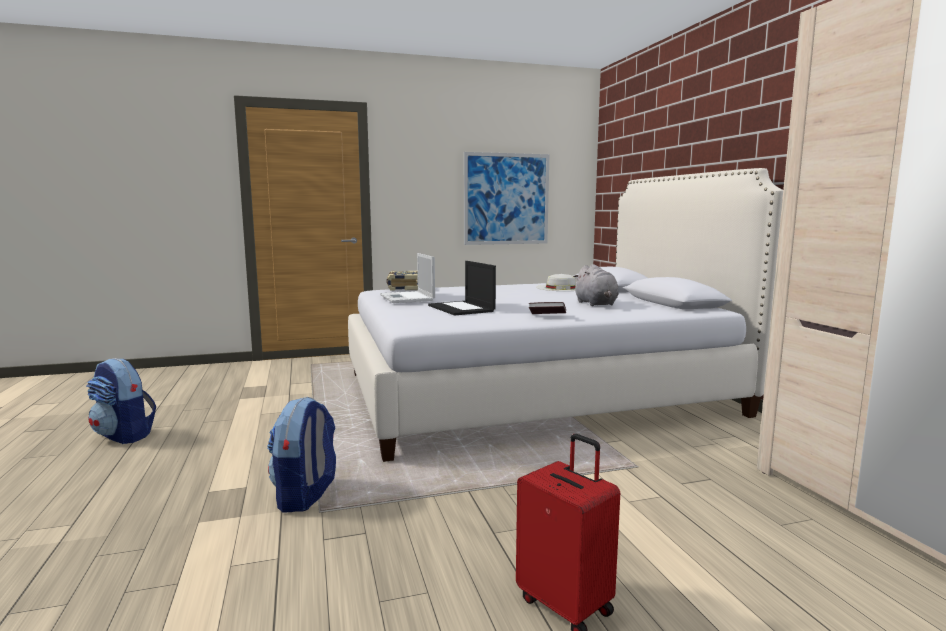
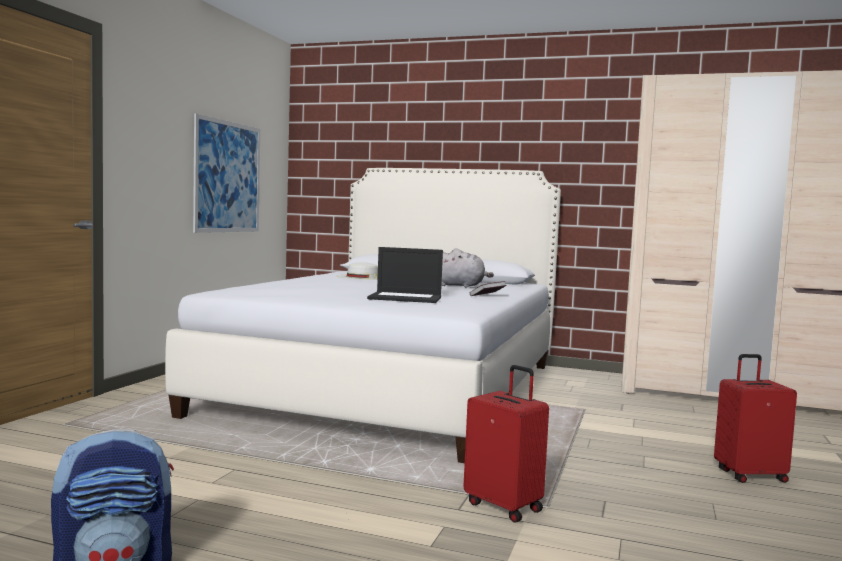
camera: 55 degrees left, 5 degrees down
(306, 496) = (504, 506): backpack -> red suitcase
(403, 288) = (246, 287): book -> none
(407, 298) = (318, 294): laptop -> none

